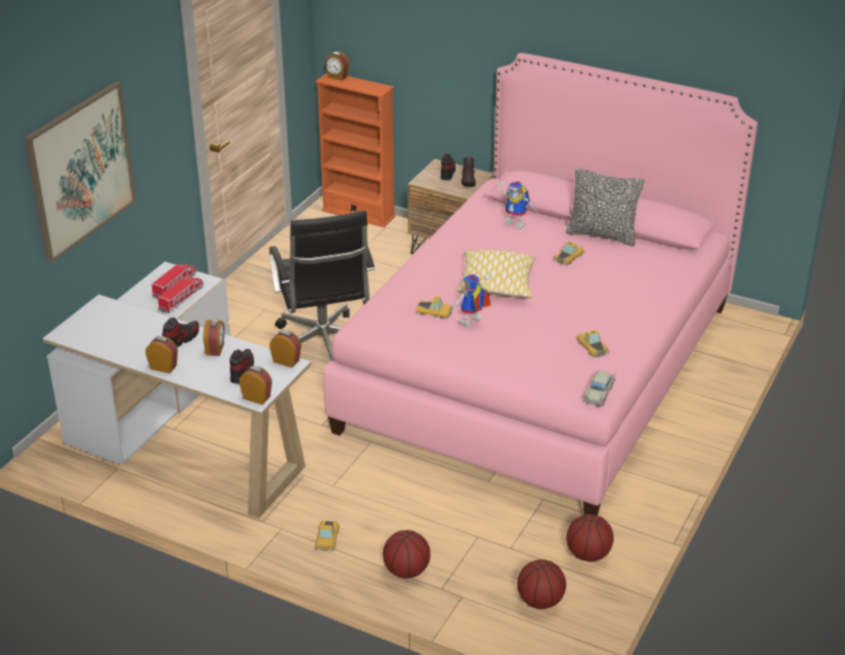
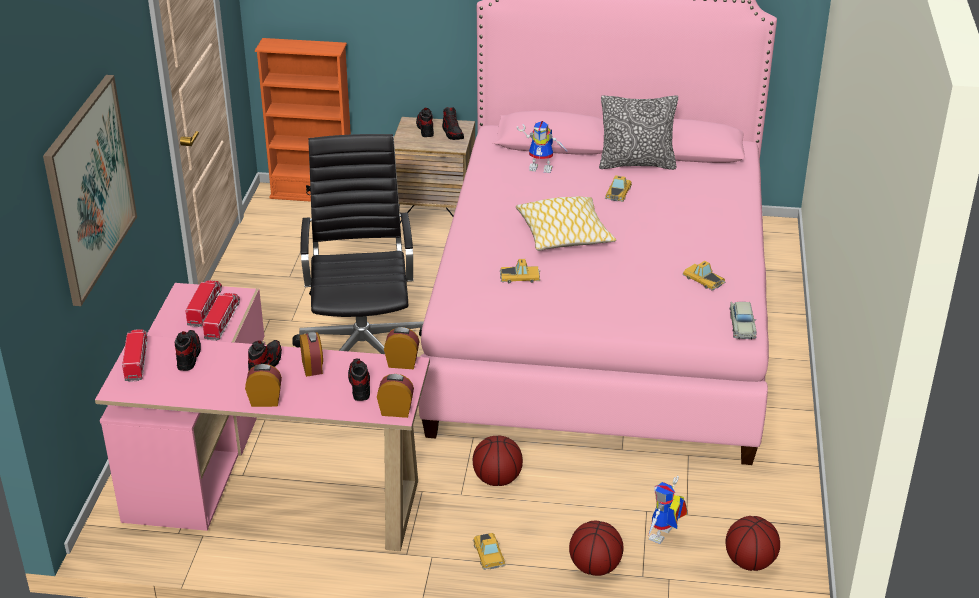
camera: 20 degrees left, 0 degrees up
(90, 314) = (136, 359): none -> toy truck
(129, 319) = (188, 355): none -> shoe
(184, 434) = (258, 478): white desk -> pink desk
(324, 350) = (363, 350): black office chair -> black office chair turned 150 degrees counterclockwise
(337, 77) = (277, 42): alarm clock -> none
(471, 323) = (566, 280): toy robot -> toy robot (663, 537)
(588, 555) = (767, 501): basketball -> basketball (497, 479)

